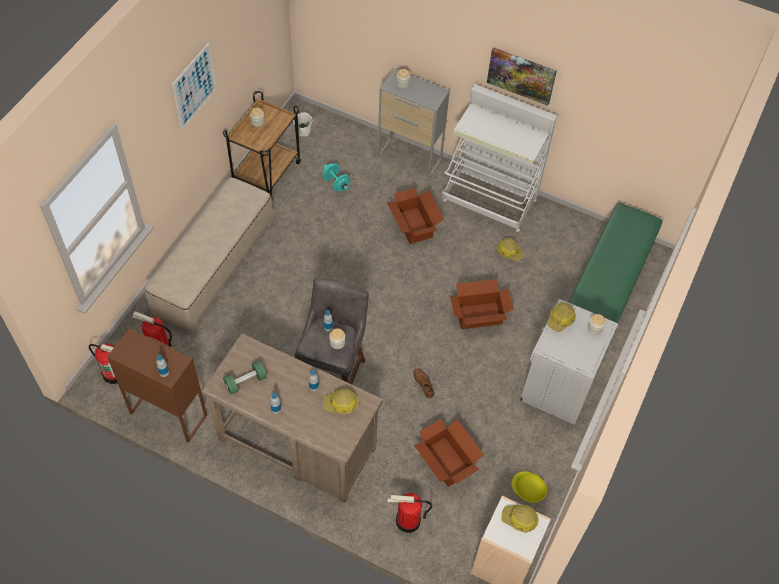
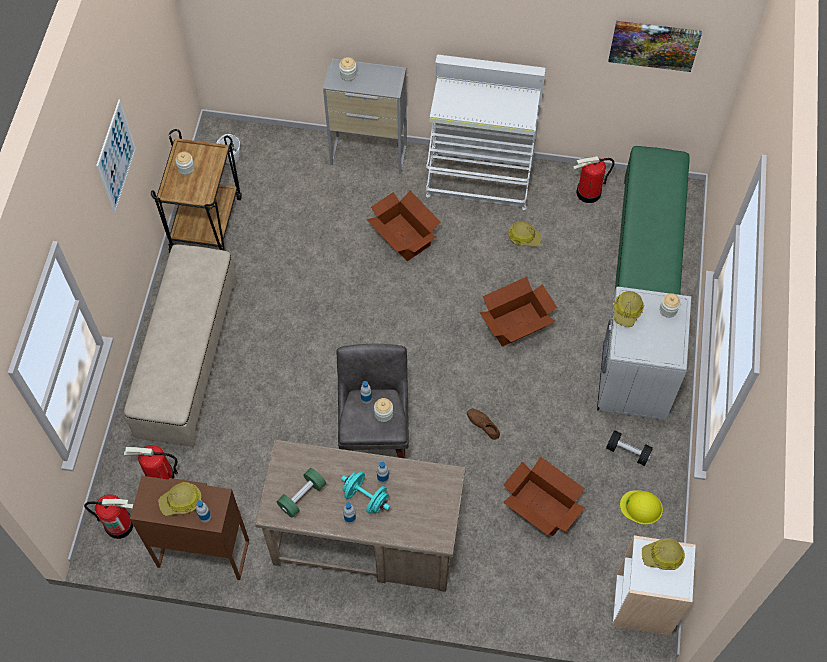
camera: 15 degrees left, 5 degrees up
(336, 183) = (294, 211): turquoise dumbbell -> turquoise dumbbell (366, 498)
(341, 404) = (421, 488): hard hat -> hard hat (181, 501)
(407, 521) = (522, 590): fire extinguisher -> fire extinguisher (588, 193)
(521, 75) = (494, 32): picture -> picture (654, 44)
(534, 440) = (628, 452): none -> black dumbbell

